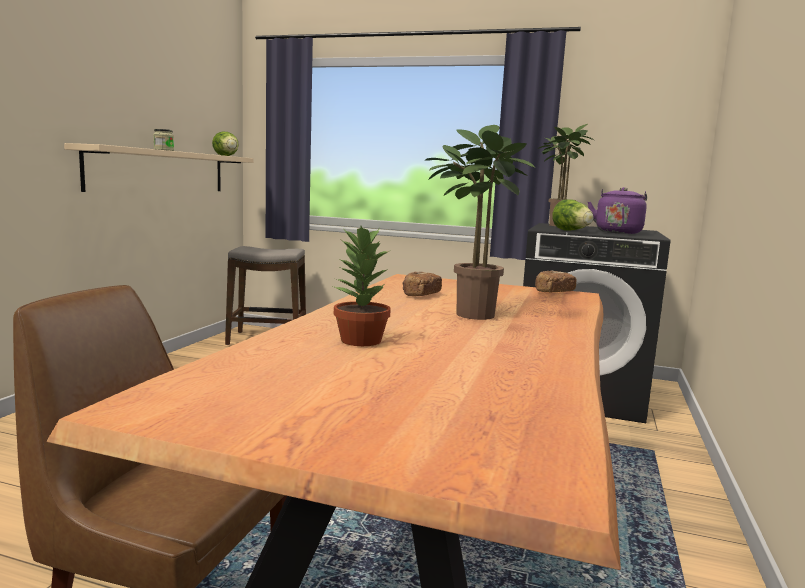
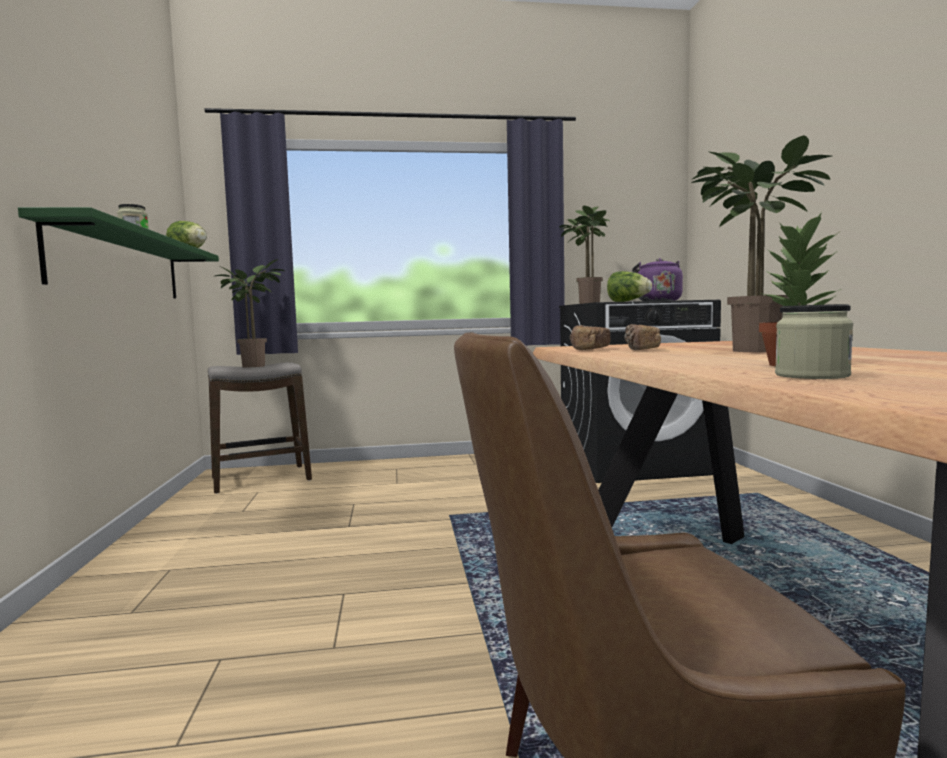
camera: 25 degrees left, 5 degrees down
(160, 171) = (121, 265): beige shelf -> green shelf
(269, 250) = (255, 366): none -> potted plant
(285, 354) = (811, 375): none -> jar
(553, 292) = (713, 342): bread -> bread (588, 350)

